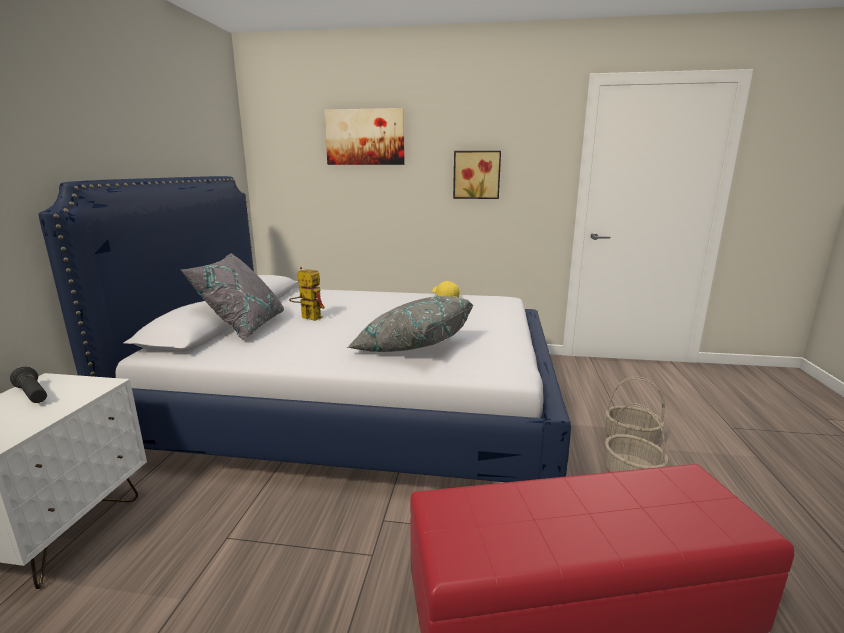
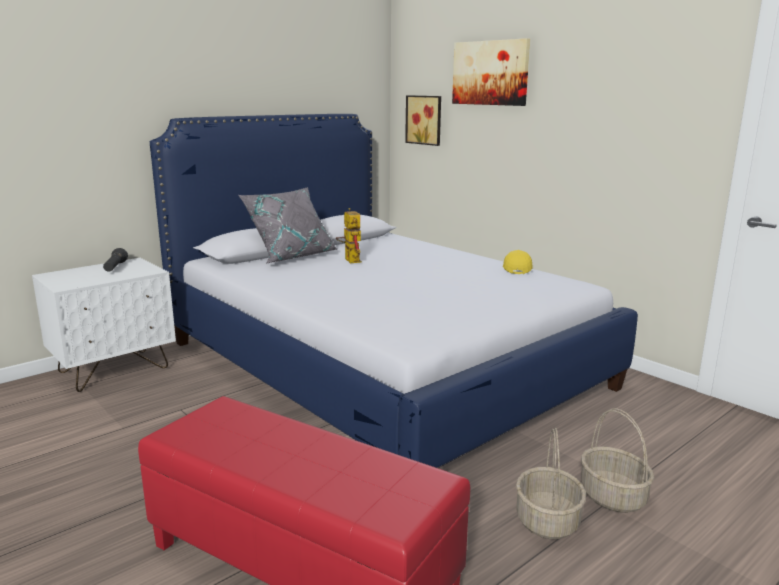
camera: 40 degrees right, 0 degrees up
(412, 346) = (375, 301): grey pillow -> none
(476, 175) = (603, 121): picture -> picture (425, 120)

